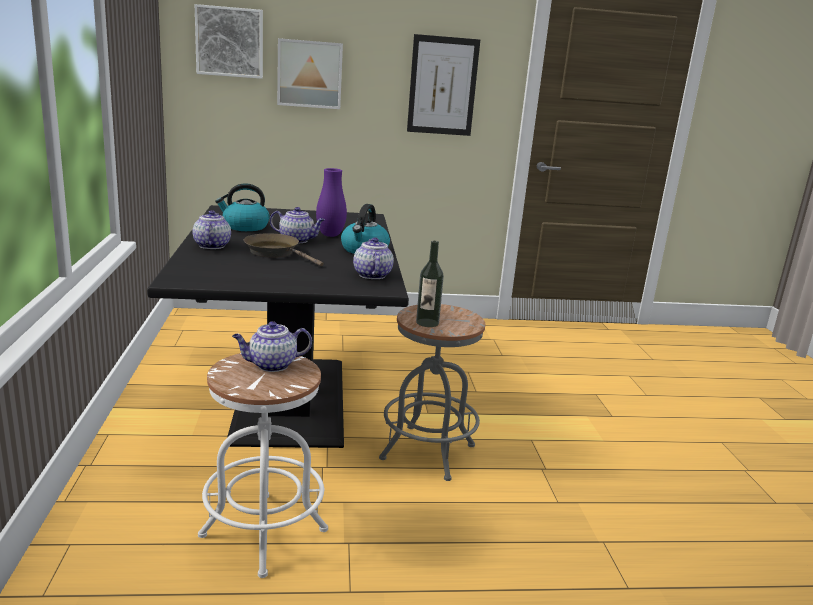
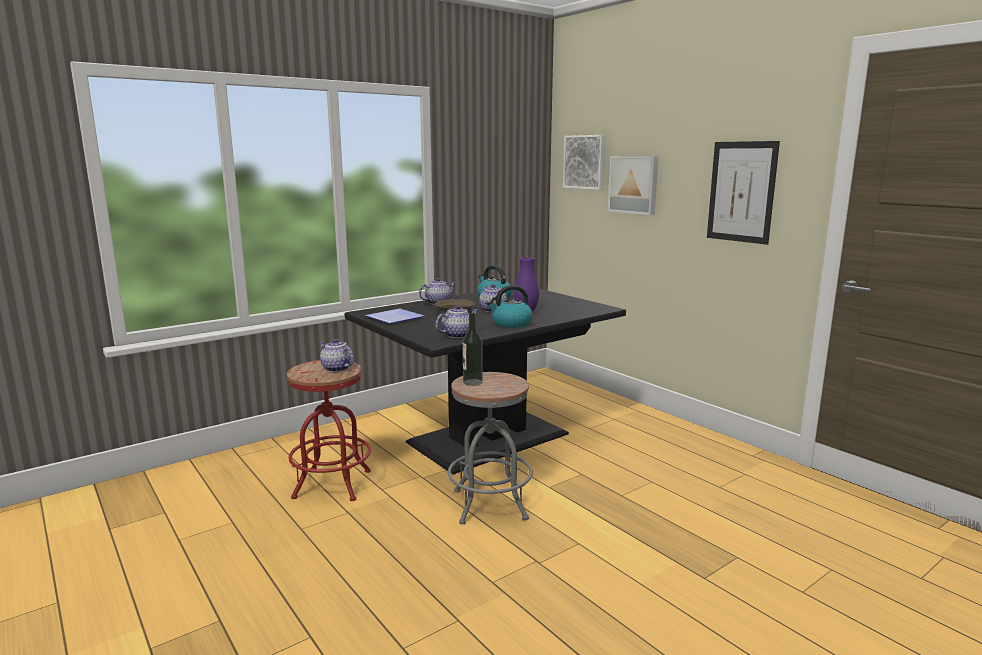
camera: 60 degrees right, 5 degrees down
(247, 276) = (397, 318): none -> plate
(264, 533) = (332, 484): white stool -> red stool

